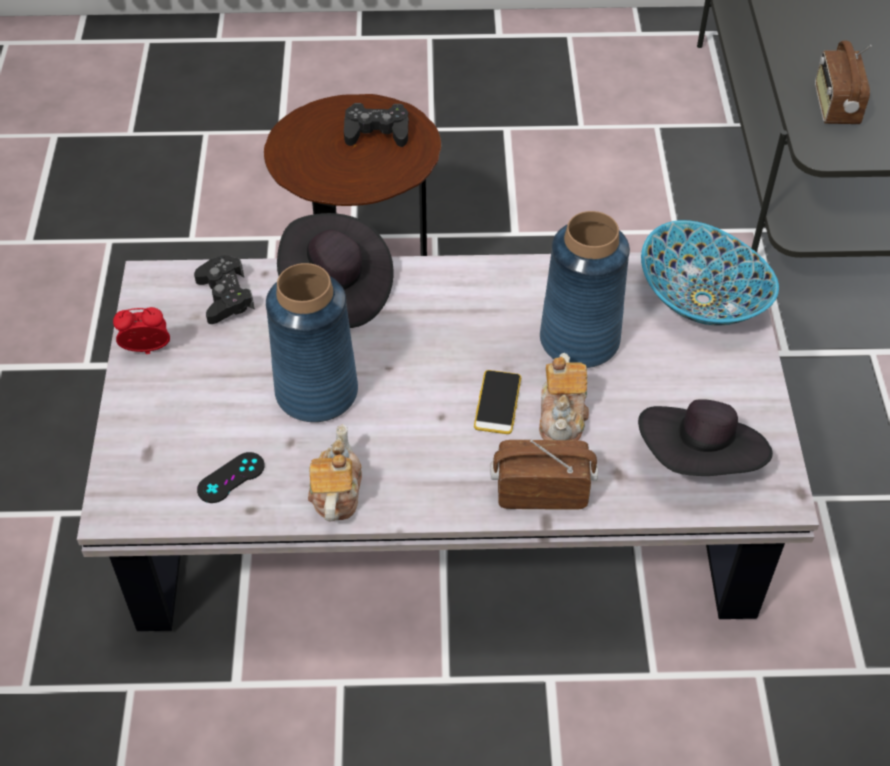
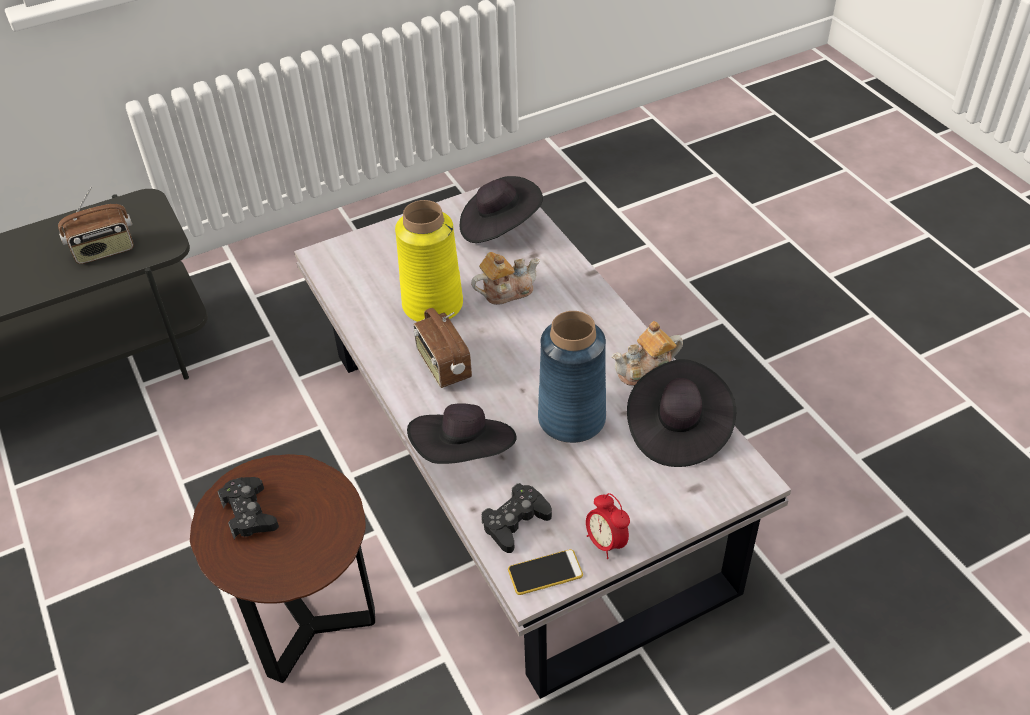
camera: 115 degrees left, 5 degrees down
(231, 478) = (677, 430): black game controller -> black hat
(497, 402) = (515, 324): phone -> phone (545, 572)
(541, 491) = (571, 281): radio -> radio (443, 366)
(580, 340) = (432, 304): blue vase -> yellow vase
(703, 299) = (357, 260): bowl -> none

